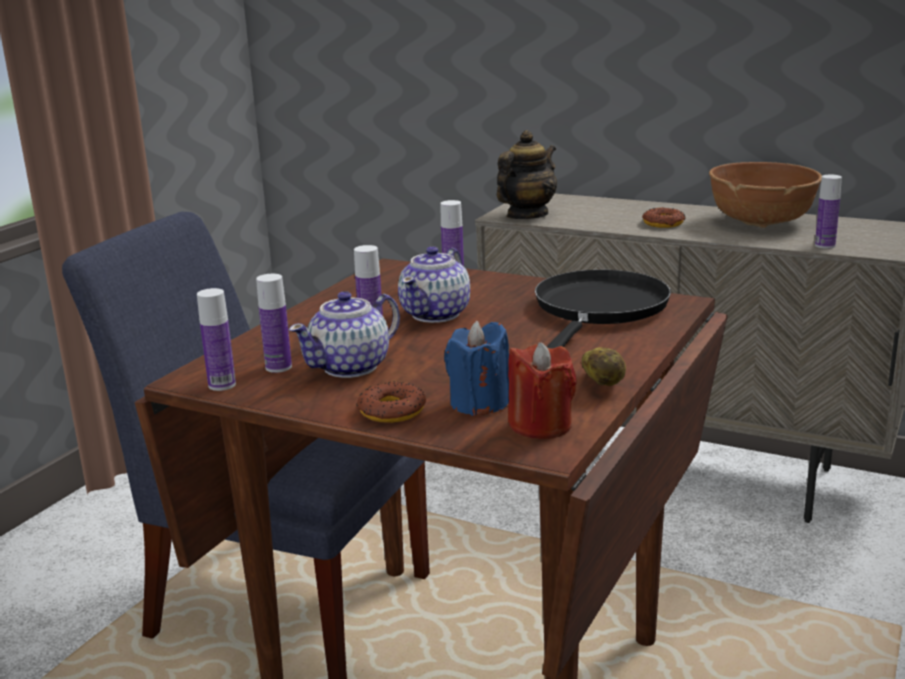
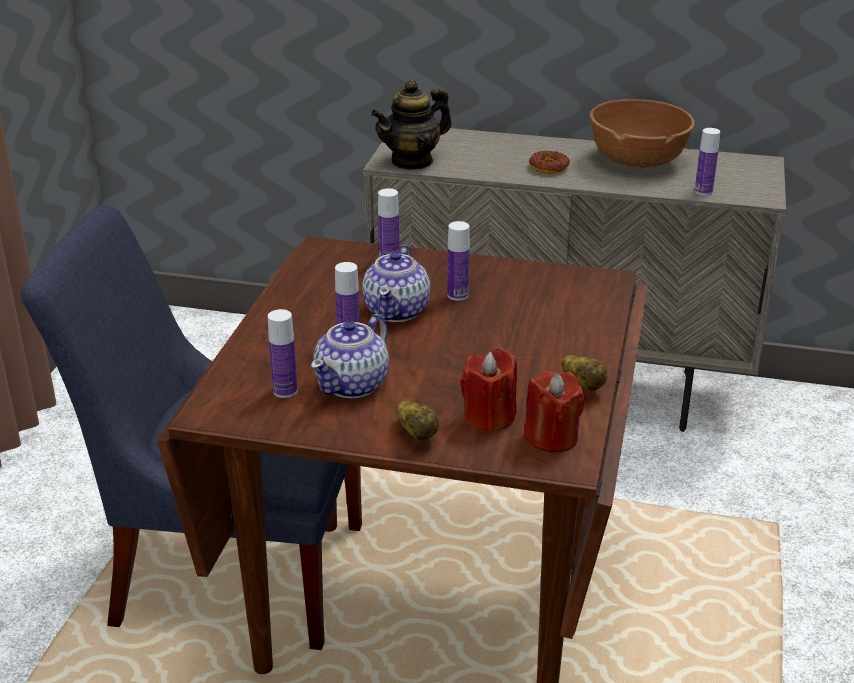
camera: 15 degrees left, 10 degrees up
(222, 385) = (244, 418): bottle -> bottle (457, 295)
(391, 411) = (417, 434): donut -> potato
(479, 403) = (489, 417): blue candle -> red candle
(526, 215) = (412, 161): teapot -> teapot turned 150 degrees counterclockwise
(599, 310) = (542, 294): black frying pan -> none

